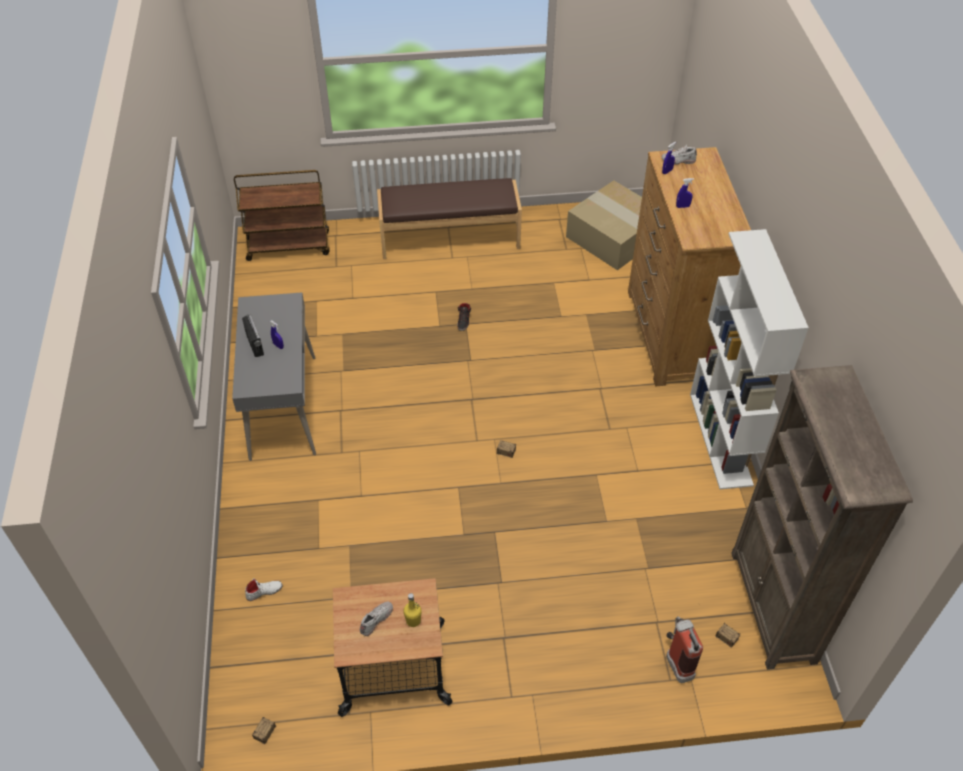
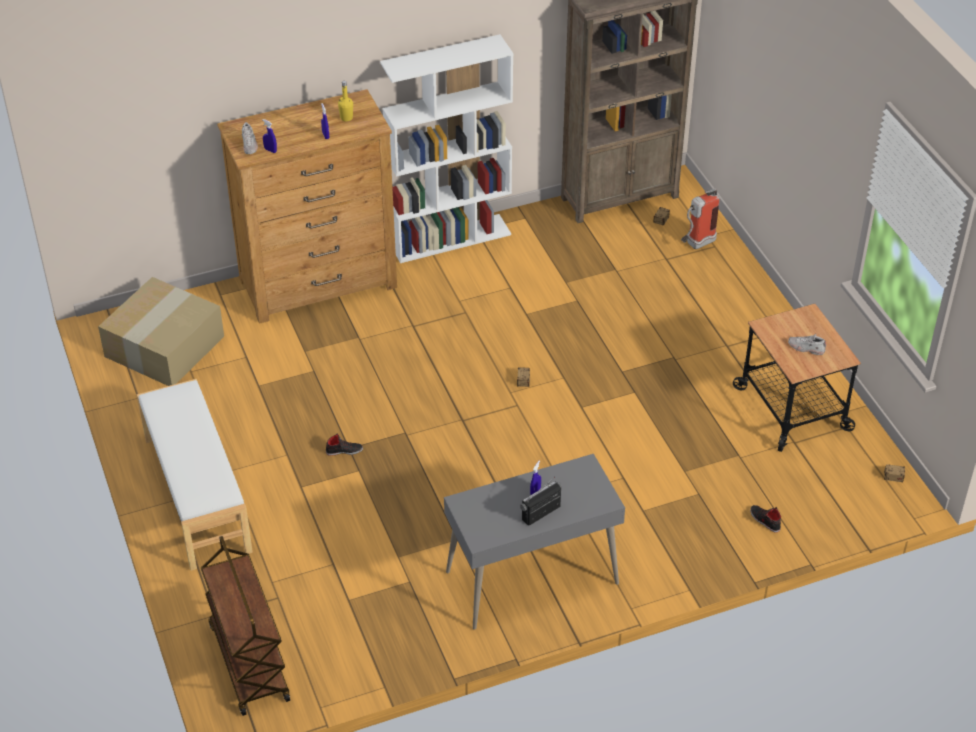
camera: 105 degrees left, 5 degrees down
(264, 591) = (764, 520): white shoe -> black shoe
(413, 621) = (794, 326): yellow bottle -> yellow bottle (346, 118)
(449, 238) = (196, 495): brown bench -> white bench

